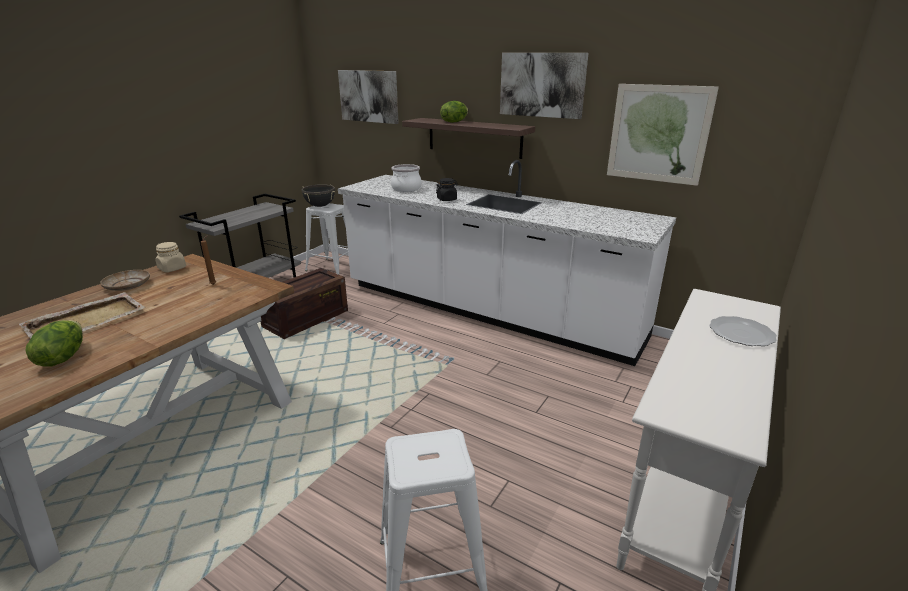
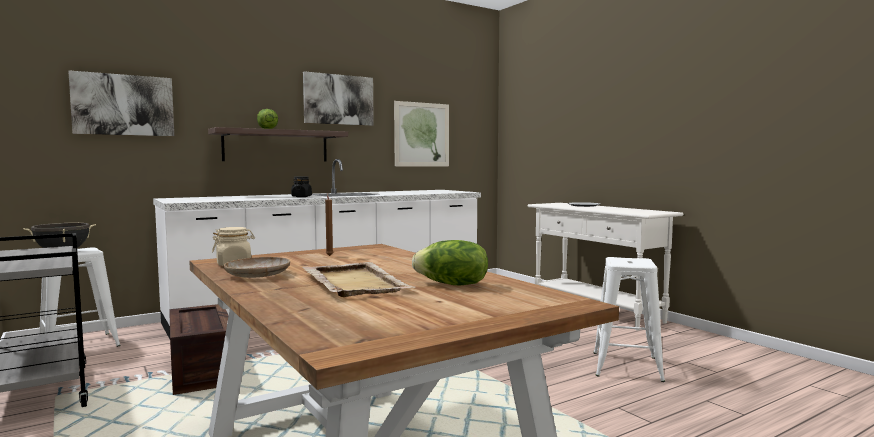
camera: 65 degrees left, 20 degrees down
(406, 189) = (234, 198): cooking pot -> none

